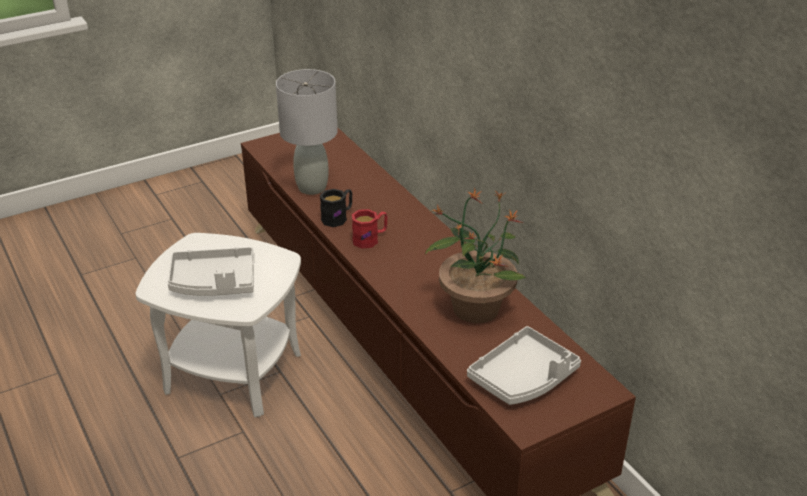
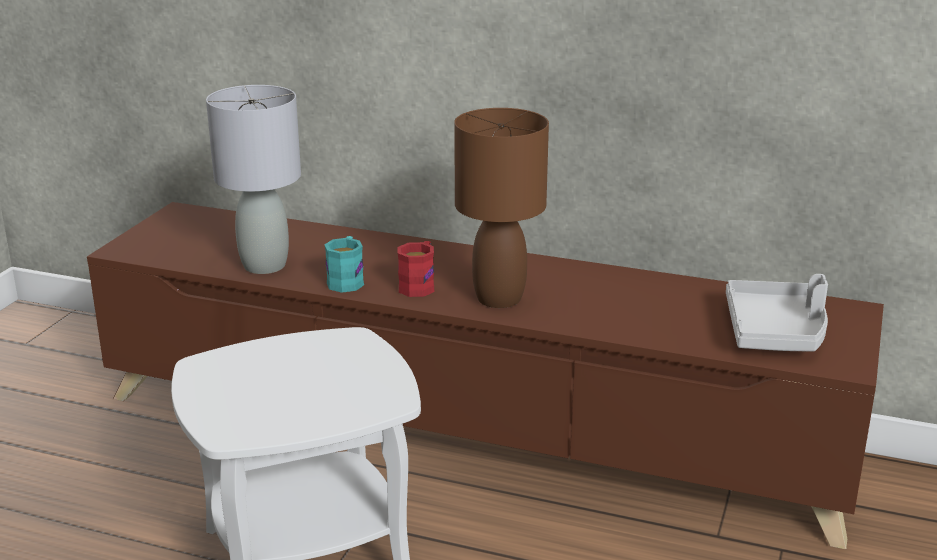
camera: 40 degrees left, 10 degrees down
(214, 283) = (303, 393): grey tray -> none
(338, 217) = (347, 280): black mug -> turquoise mug
(399, 269) = (499, 298): none -> brown table lamp
(475, 307) = (632, 297): potted plant -> none

